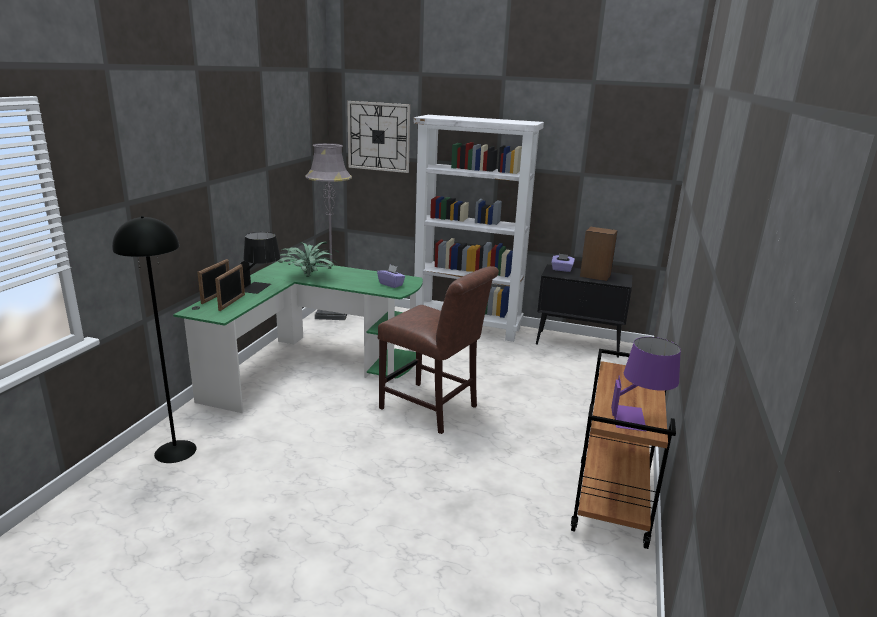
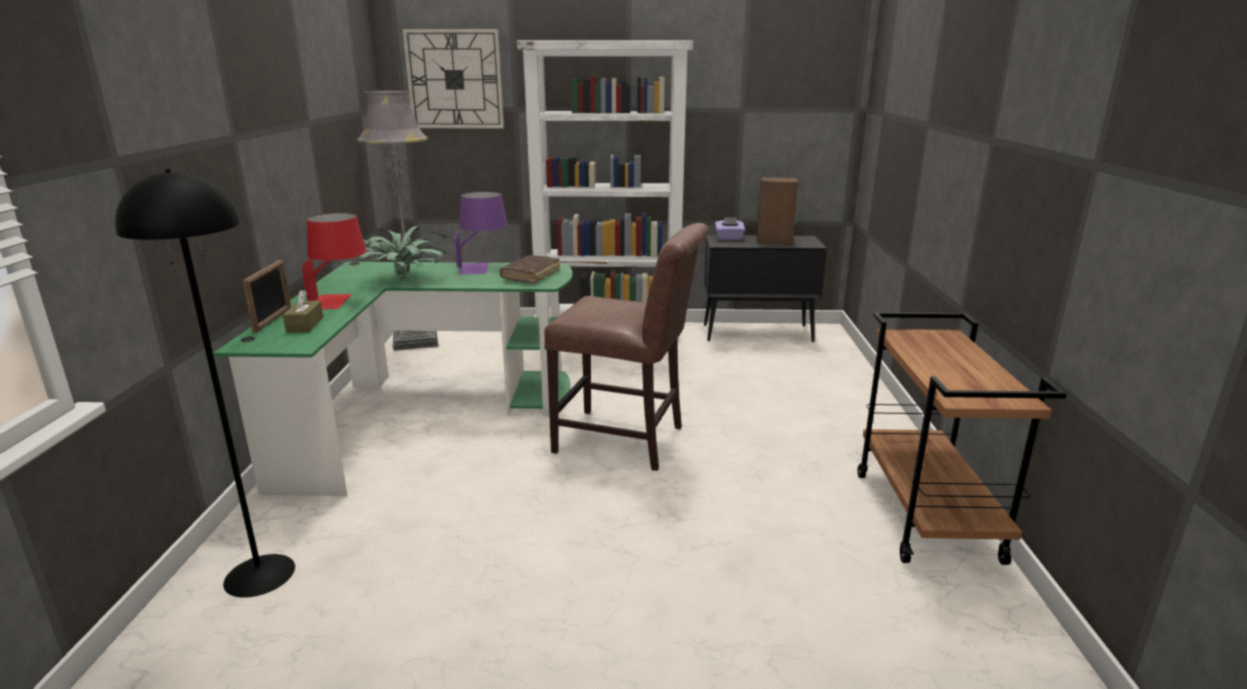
camera: 15 degrees left, 0 degrees up
(232, 302) = (305, 325): picture frame -> brown tissue box
(262, 288) = (340, 301): black table lamp -> red table lamp
(391, 284) = (530, 275): purple tissue box -> brown book
(639, 418) = (990, 387): purple table lamp -> purple table lamp (483, 268)

